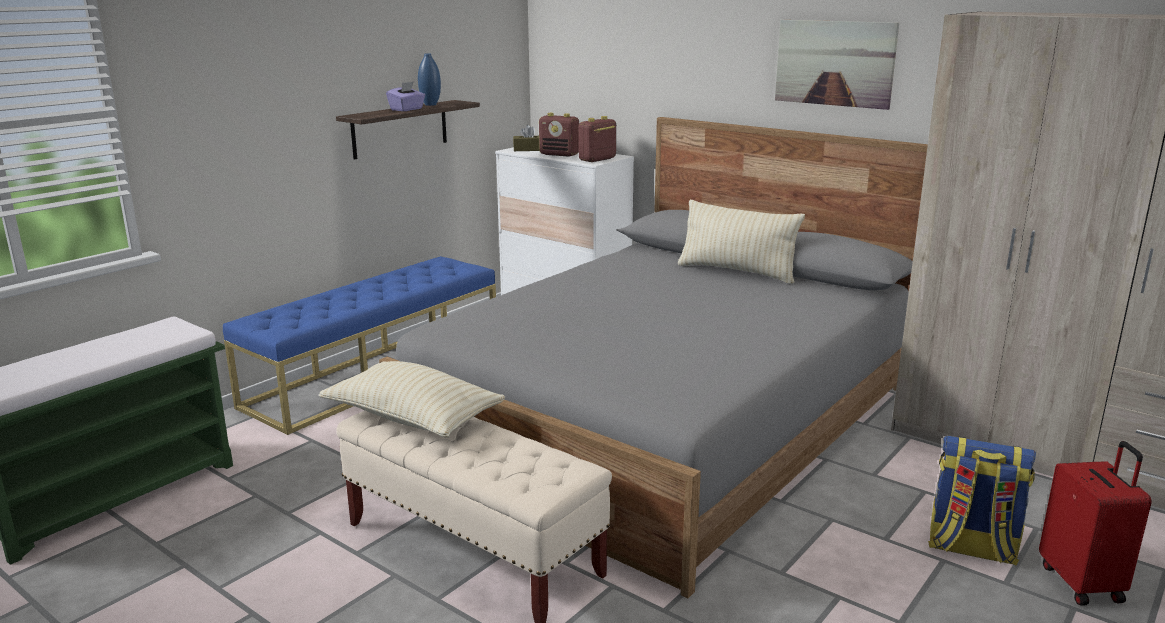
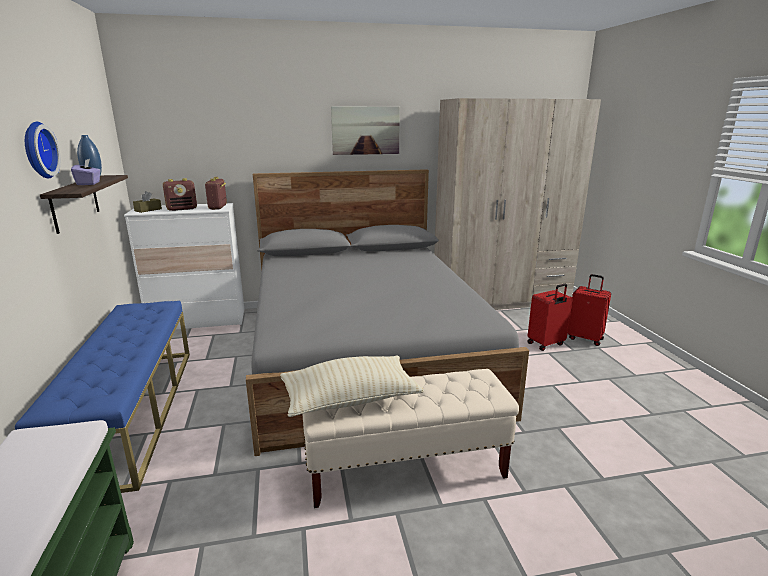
camera: 50 degrees left, 0 degrees up
(346, 70) = (37, 150): none -> wall clock
(737, 272) = (353, 256): beige pillow -> none
(971, 548) = (546, 344): backpack -> red suitcase

